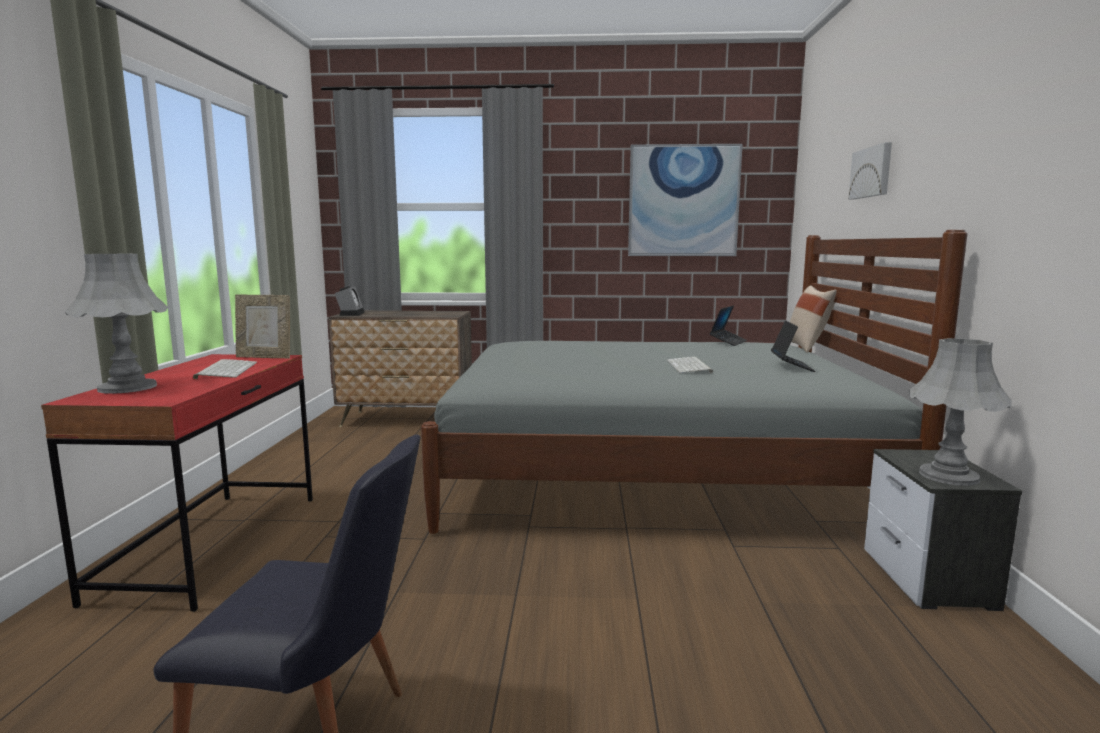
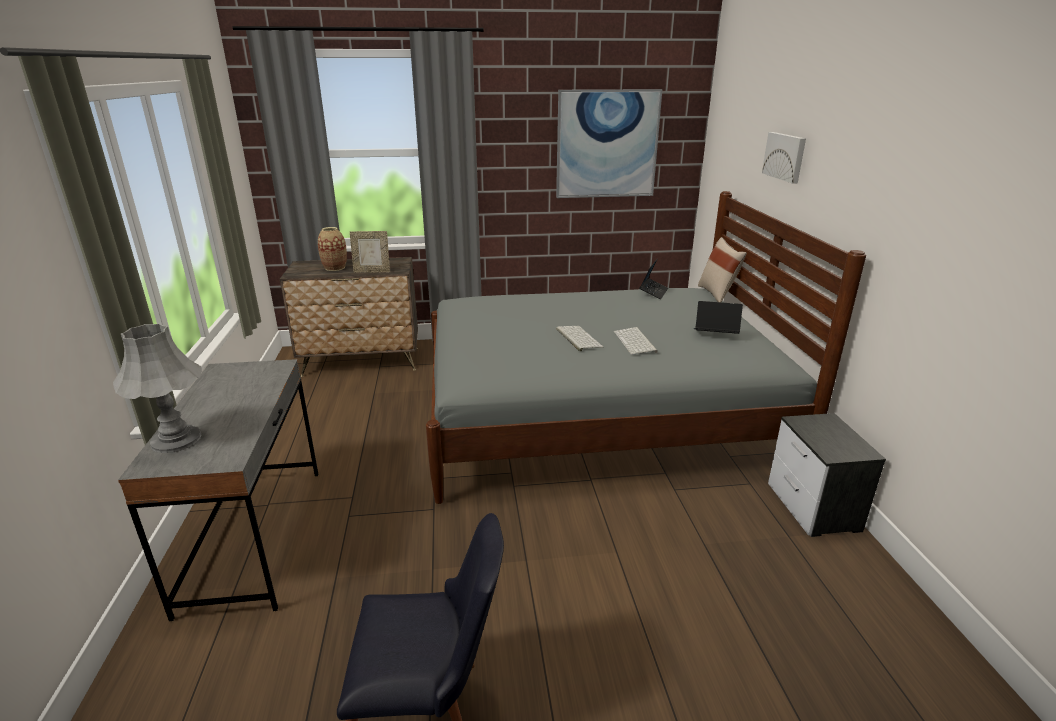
camera: 10 degrees left, 15 degrees up
(214, 545) = (255, 536): red desk -> grey desk
(226, 370) = (245, 397): keyboard -> keyboard (577, 338)
(265, 357) = (266, 367): picture frame -> picture frame (372, 271)
(350, 314) = (298, 270): alarm clock -> none
(388, 313) = (335, 268): none -> vase
(791, 366) = (715, 335): laptop -> laptop turned 75 degrees counterclockwise
(948, 475) = (837, 446): grey table lamp -> none

